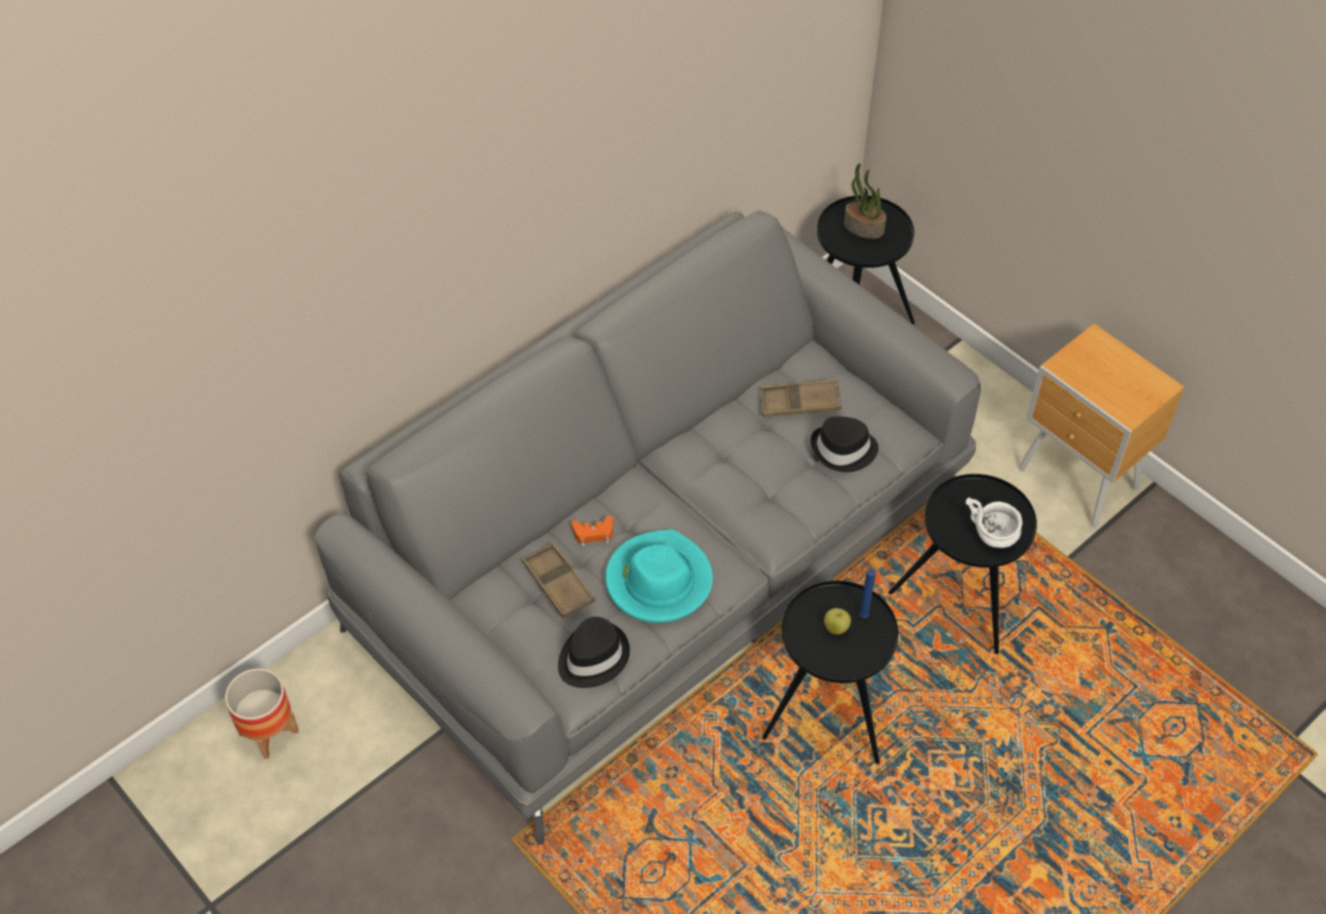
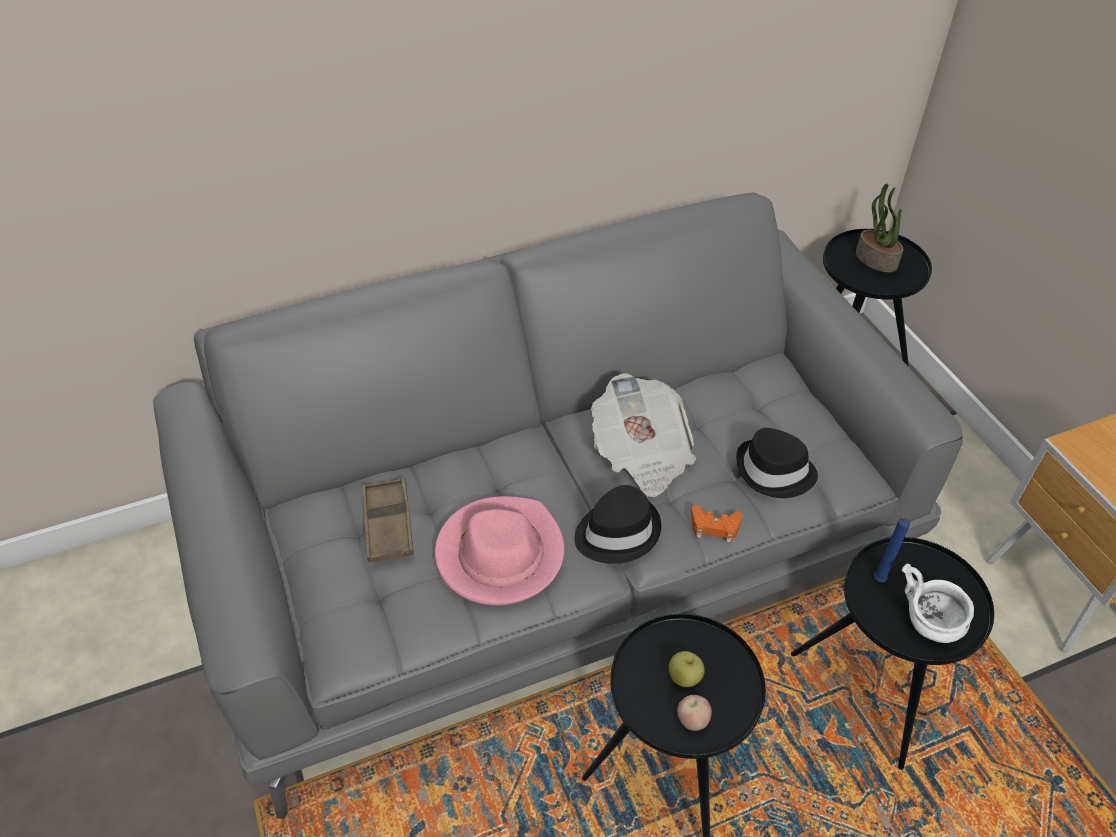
camera: 20 degrees right, 5 degrees down
(269, 732) = (91, 595): planter -> none
(592, 657) = (382, 618): black hat -> black hat (617, 531)
(593, 533) = (454, 481): orange game controller -> orange game controller (714, 527)
(658, 580) = (499, 553): turquoise hat -> pink hat
(734, 465) = (642, 454): none -> newspaper
(800, 403) = (742, 409): brown tray -> none
(853, 655) = (692, 720): none -> apple
(861, 615) = (723, 671): blue candle -> blue candle (877, 578)

